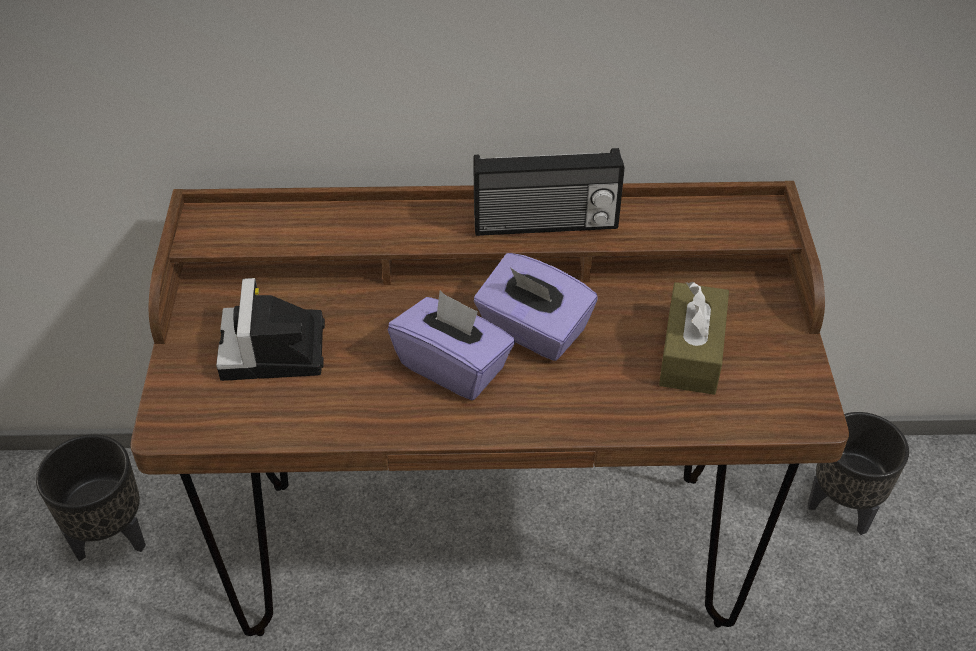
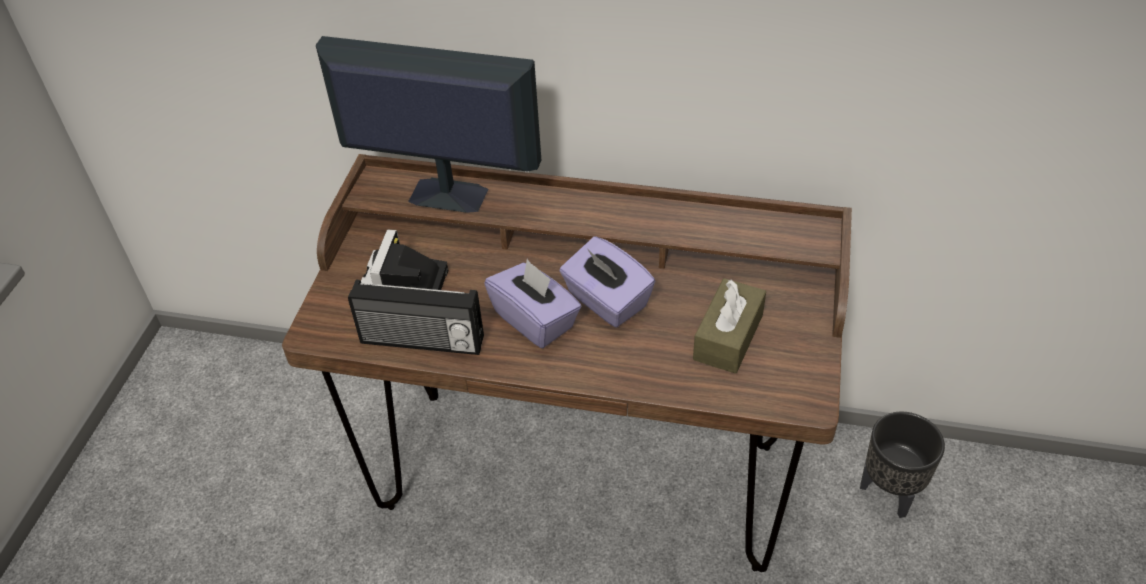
camera: 15 degrees right, 0 degrees up
(111, 537) = (300, 415): black planter -> none
(302, 226) = (446, 195): none -> monitor
(545, 225) = (634, 218): radio -> radio (421, 342)

